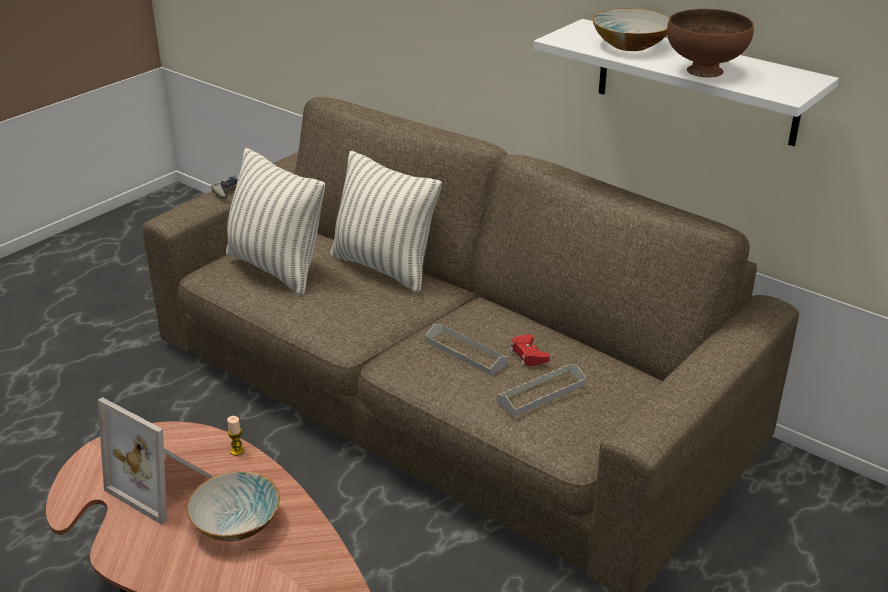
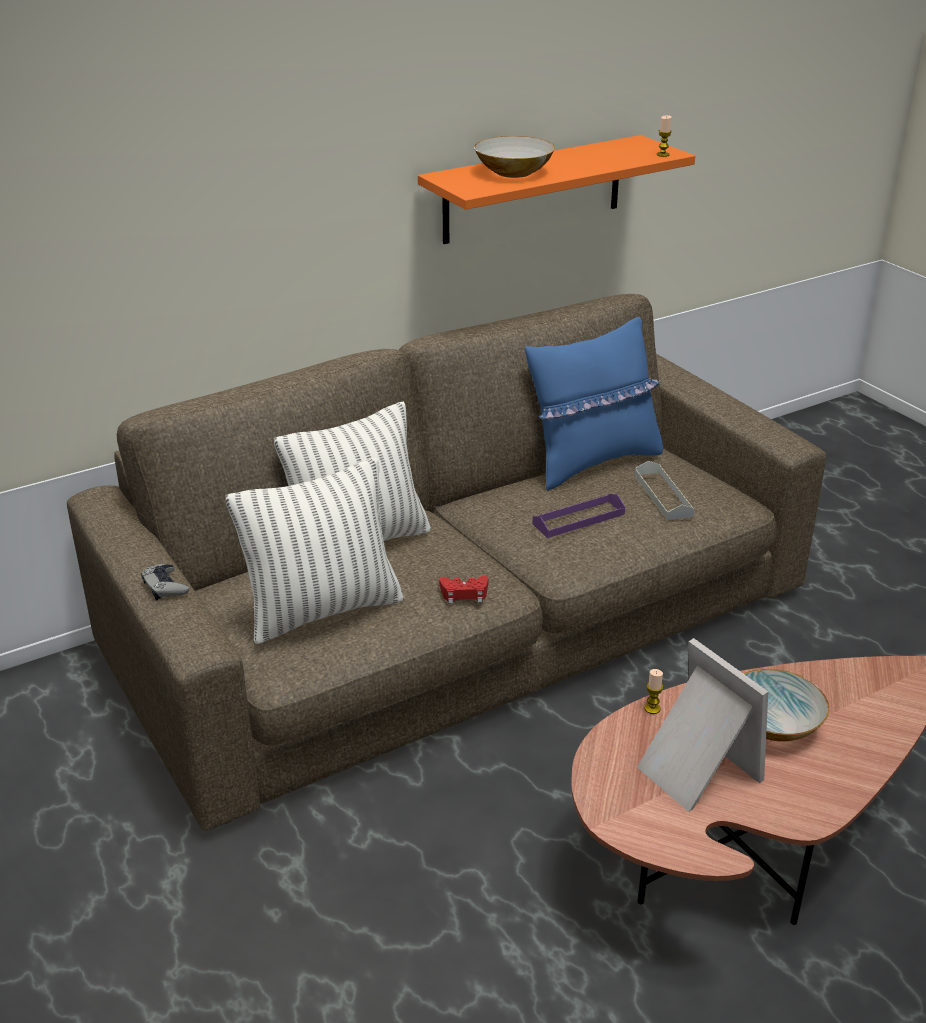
camera: 70 degrees left, 0 degrees up
(163, 484) = (694, 771): picture frame -> picture frame turned 90 degrees counterclockwise
(466, 352) = (578, 519): grey tray -> purple tray
(528, 355) = (598, 488): red game controller -> red game controller (464, 593)
(593, 351) = (593, 462): none -> blue pillow
(696, 82) = (533, 189): white shelf -> orange shelf
(704, 70) = (598, 163): brown bowl -> none
(775, 92) = (663, 155): none -> candle

